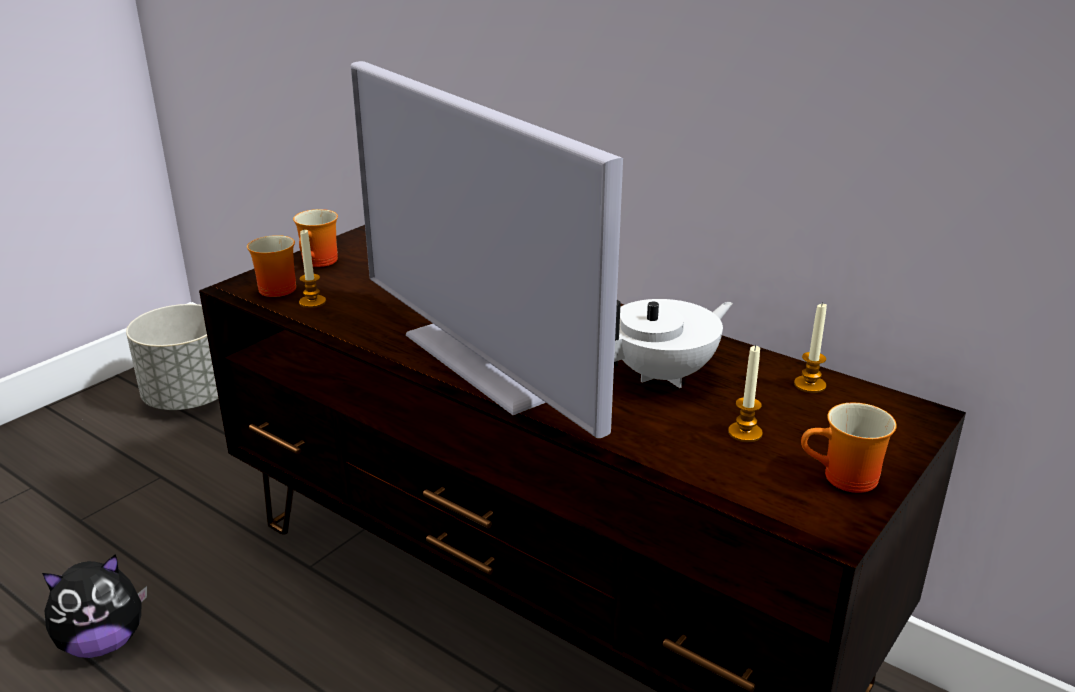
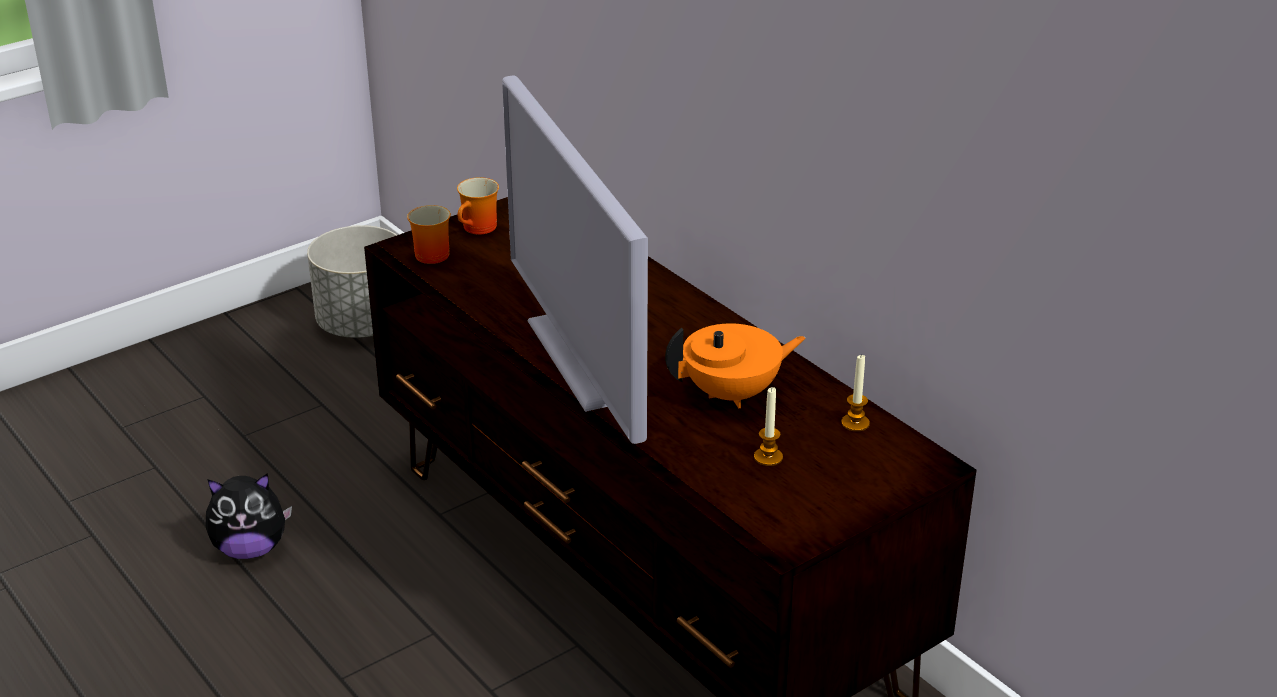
camera: 15 degrees right, 5 degrees up
(312, 302) = (458, 274): candle -> none
(664, 375) = (733, 394): white teapot -> orange teapot
(845, 480) = (823, 509): mug -> none

